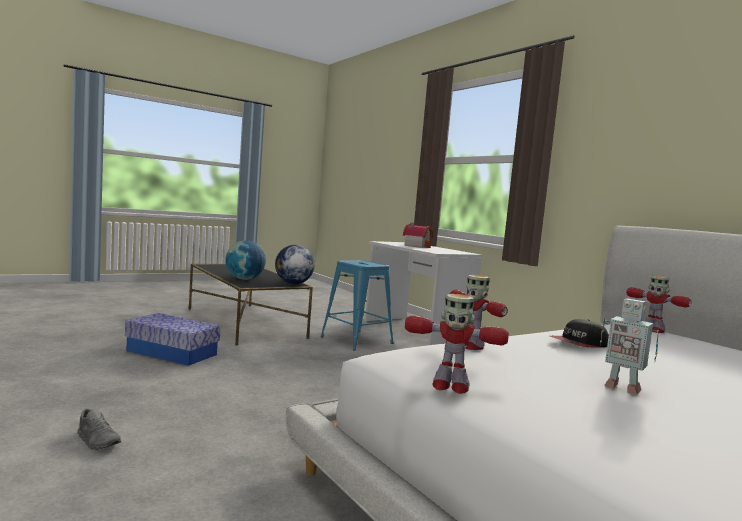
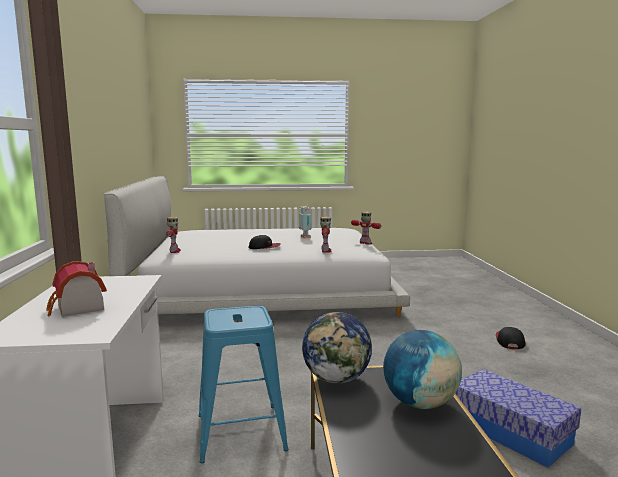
camera: 150 degrees left, 5 degrees up
(98, 441) = (509, 341): grey shoe -> cap

